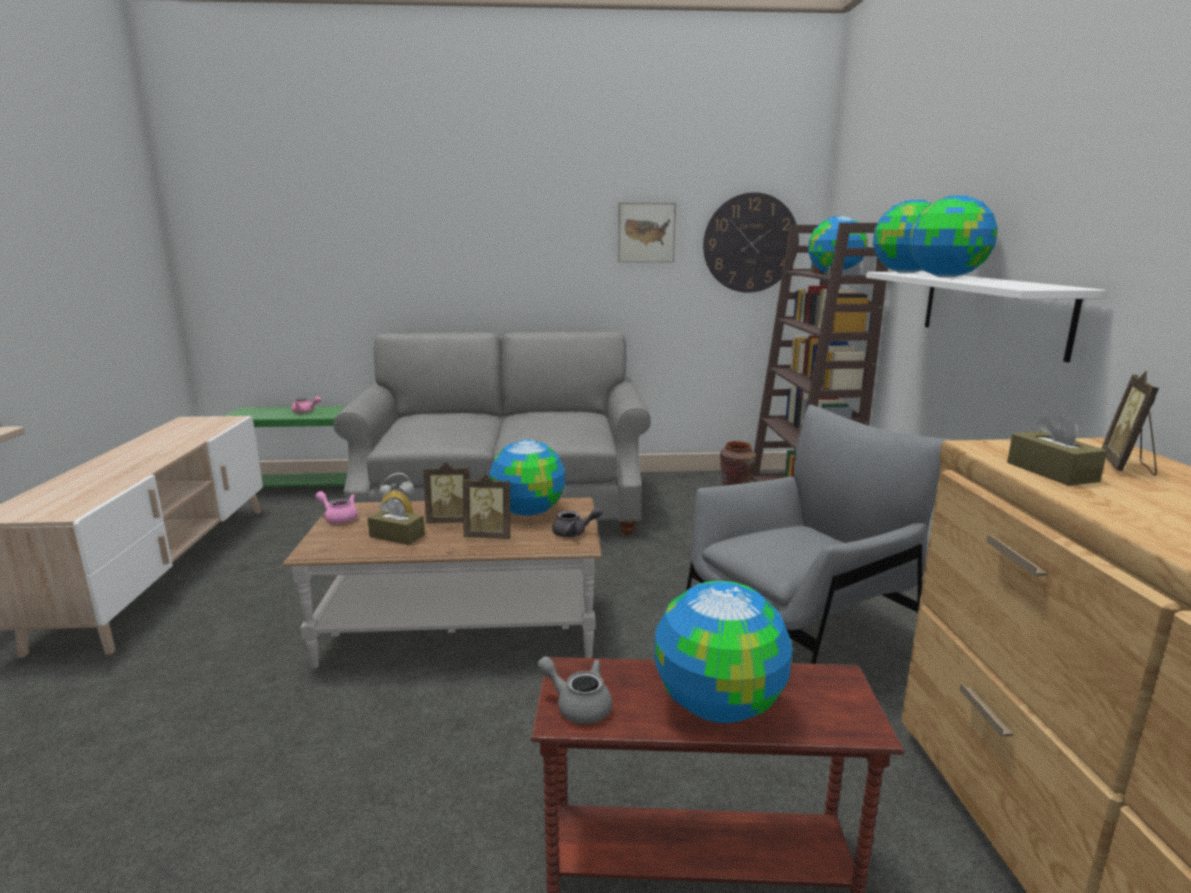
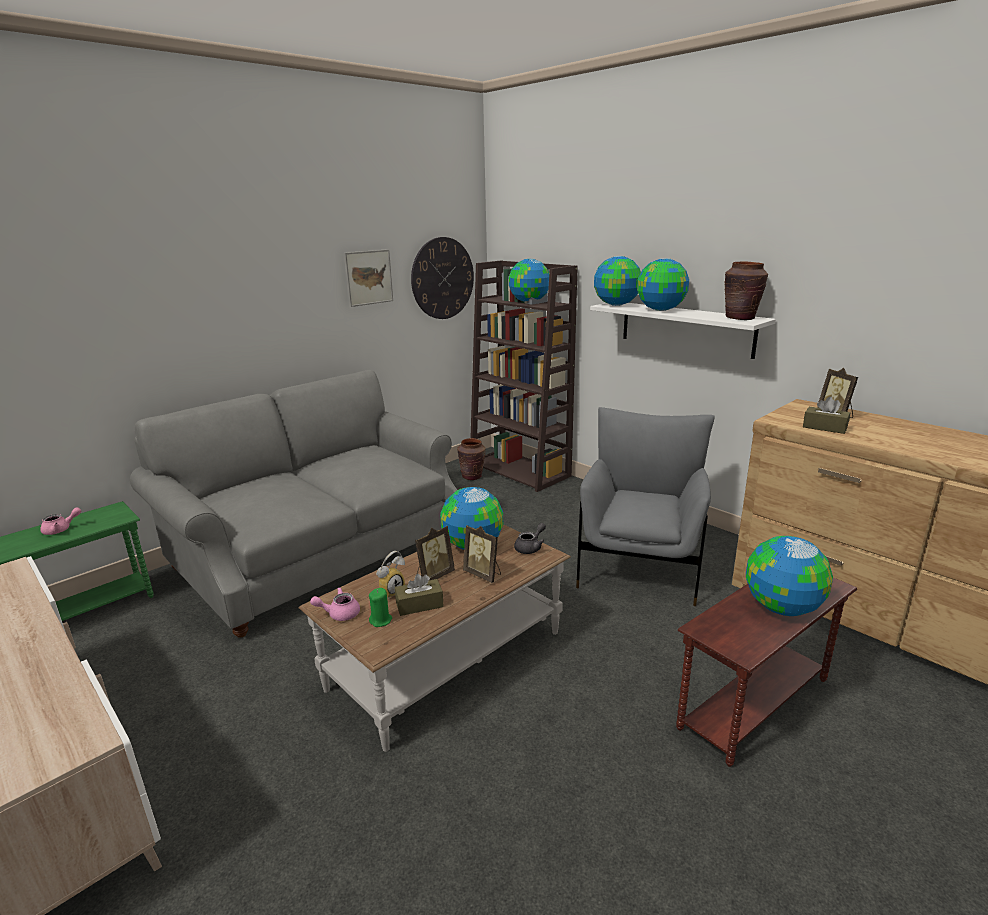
camera: 40 degrees left, 5 degrees up
(351, 534) = (381, 620): none -> green candle
(489, 536) = (483, 574): picture frame -> picture frame turned 75 degrees clockwise
(578, 705) = (738, 642): grey teapot -> none
(1038, 285) = (740, 318): none -> brown vase

